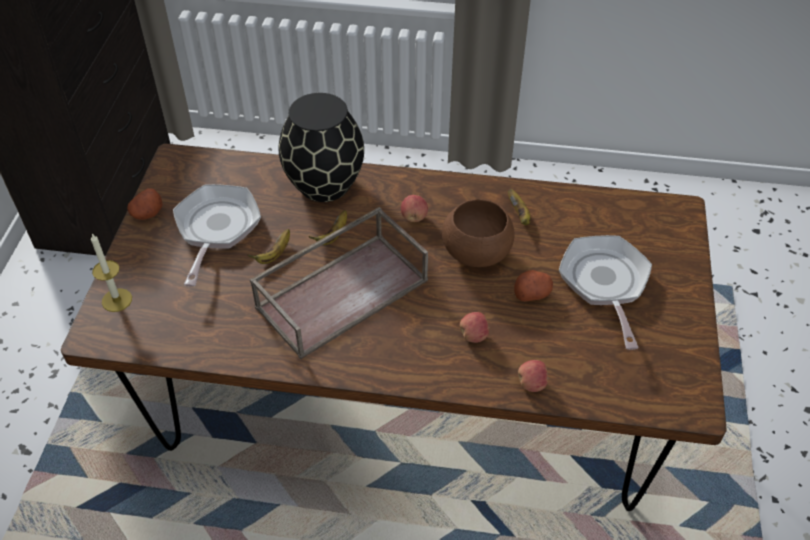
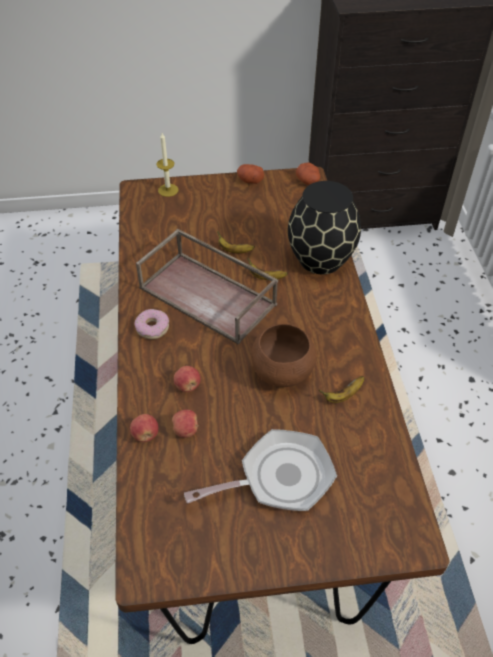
camera: 75 degrees right, 0 degrees up
(216, 229) = (248, 215): frying pan -> none
(374, 355) = (152, 328): none -> donut
(414, 217) = (307, 321): apple -> apple (186, 430)
(532, 293) = (248, 420): potato -> potato (308, 181)

